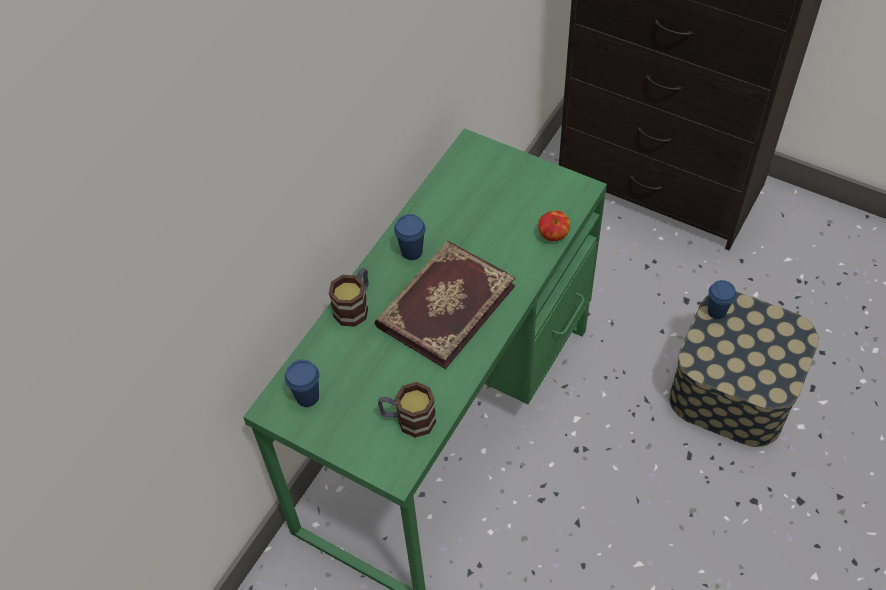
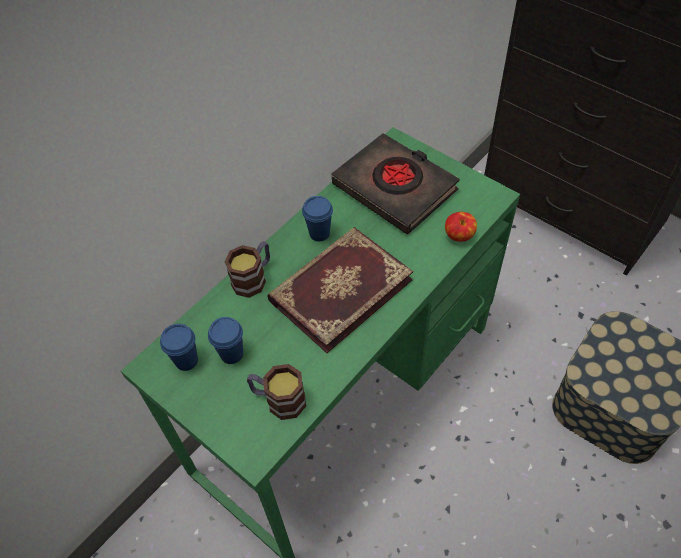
camera: 10 degrees right, 0 degrees up
(479, 194) = (395, 188): none -> black book
(716, 311) = (609, 330): blue cup -> blue cup (232, 354)

